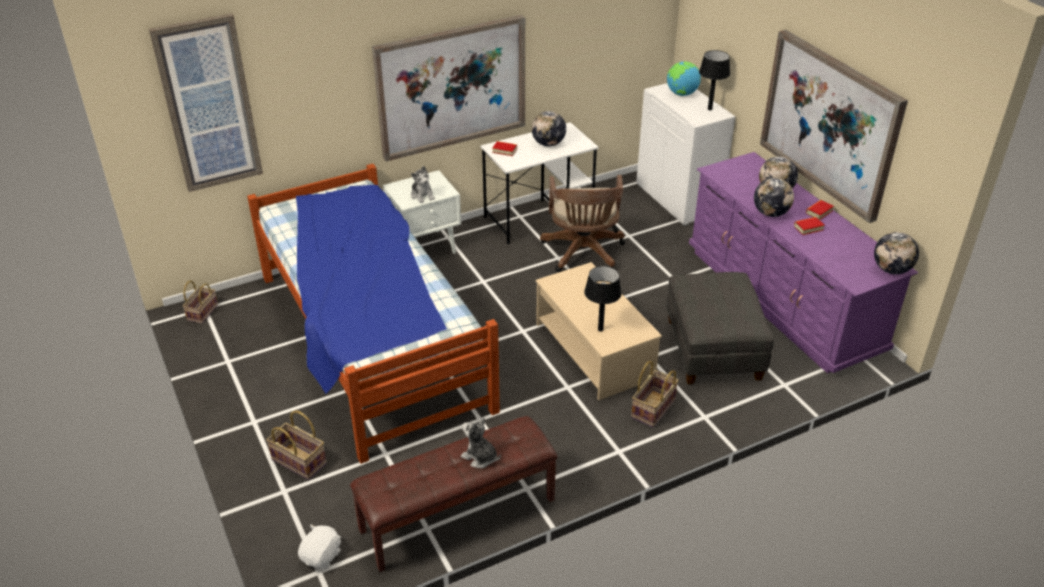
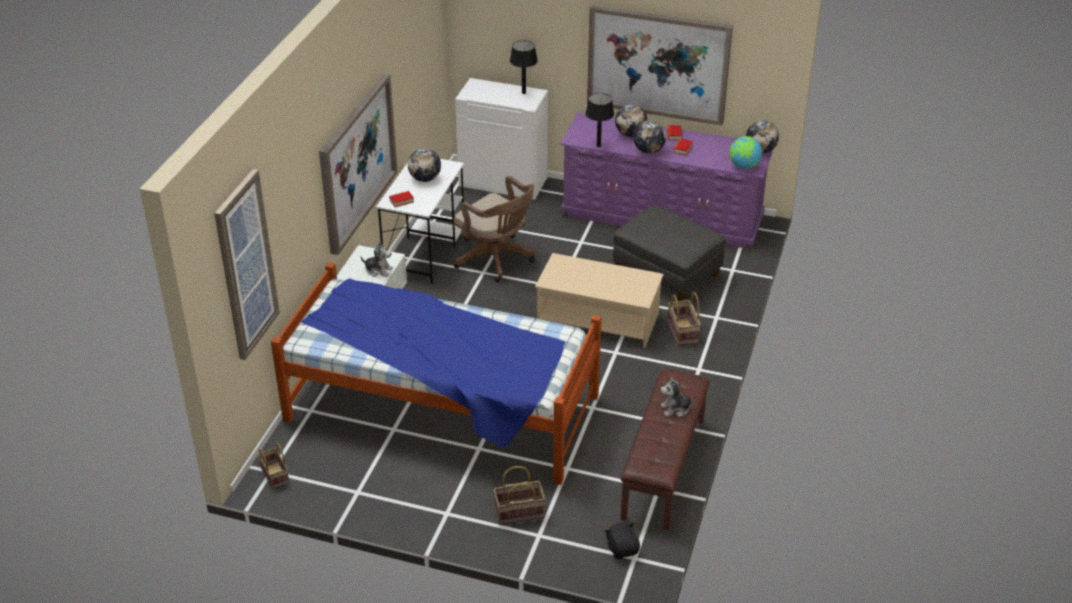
camera: 45 degrees left, 0 degrees up
(322, 556) = (622, 549): white plush toy -> black plush toy
(600, 329) = (623, 292): black table lamp -> black table lamp (598, 146)
(681, 94) = (487, 90): globe -> globe (744, 167)

